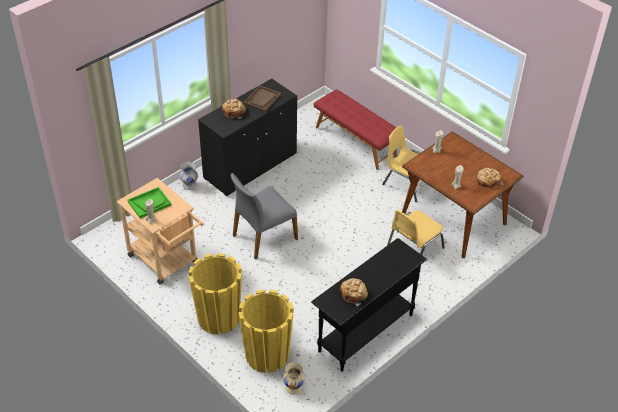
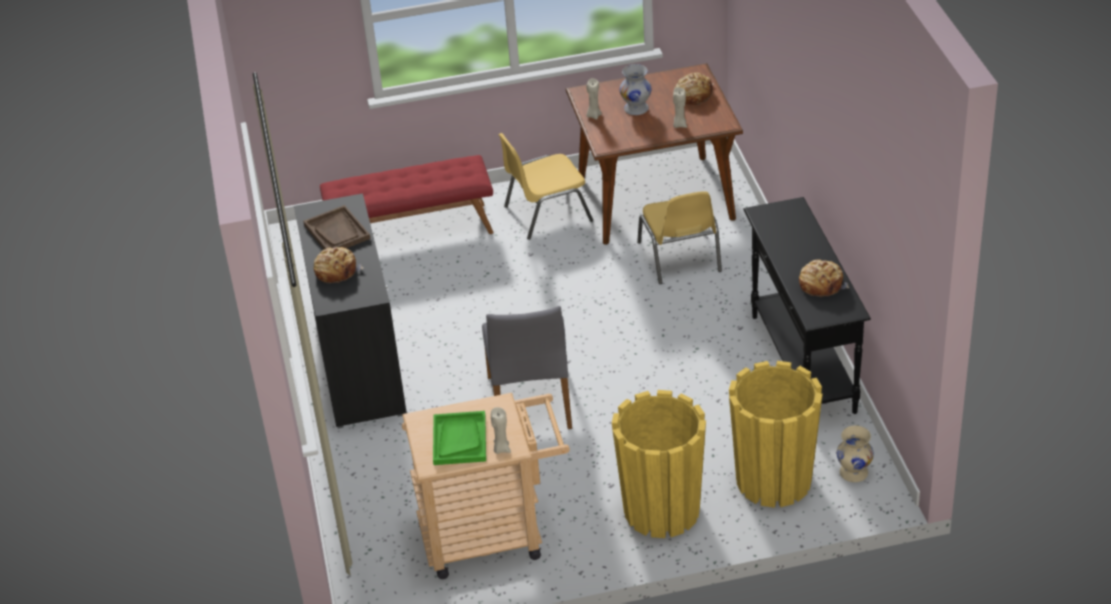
camera: 55 degrees left, 5 degrees down
(189, 185) = (338, 451): white vase -> white vase (635, 109)

